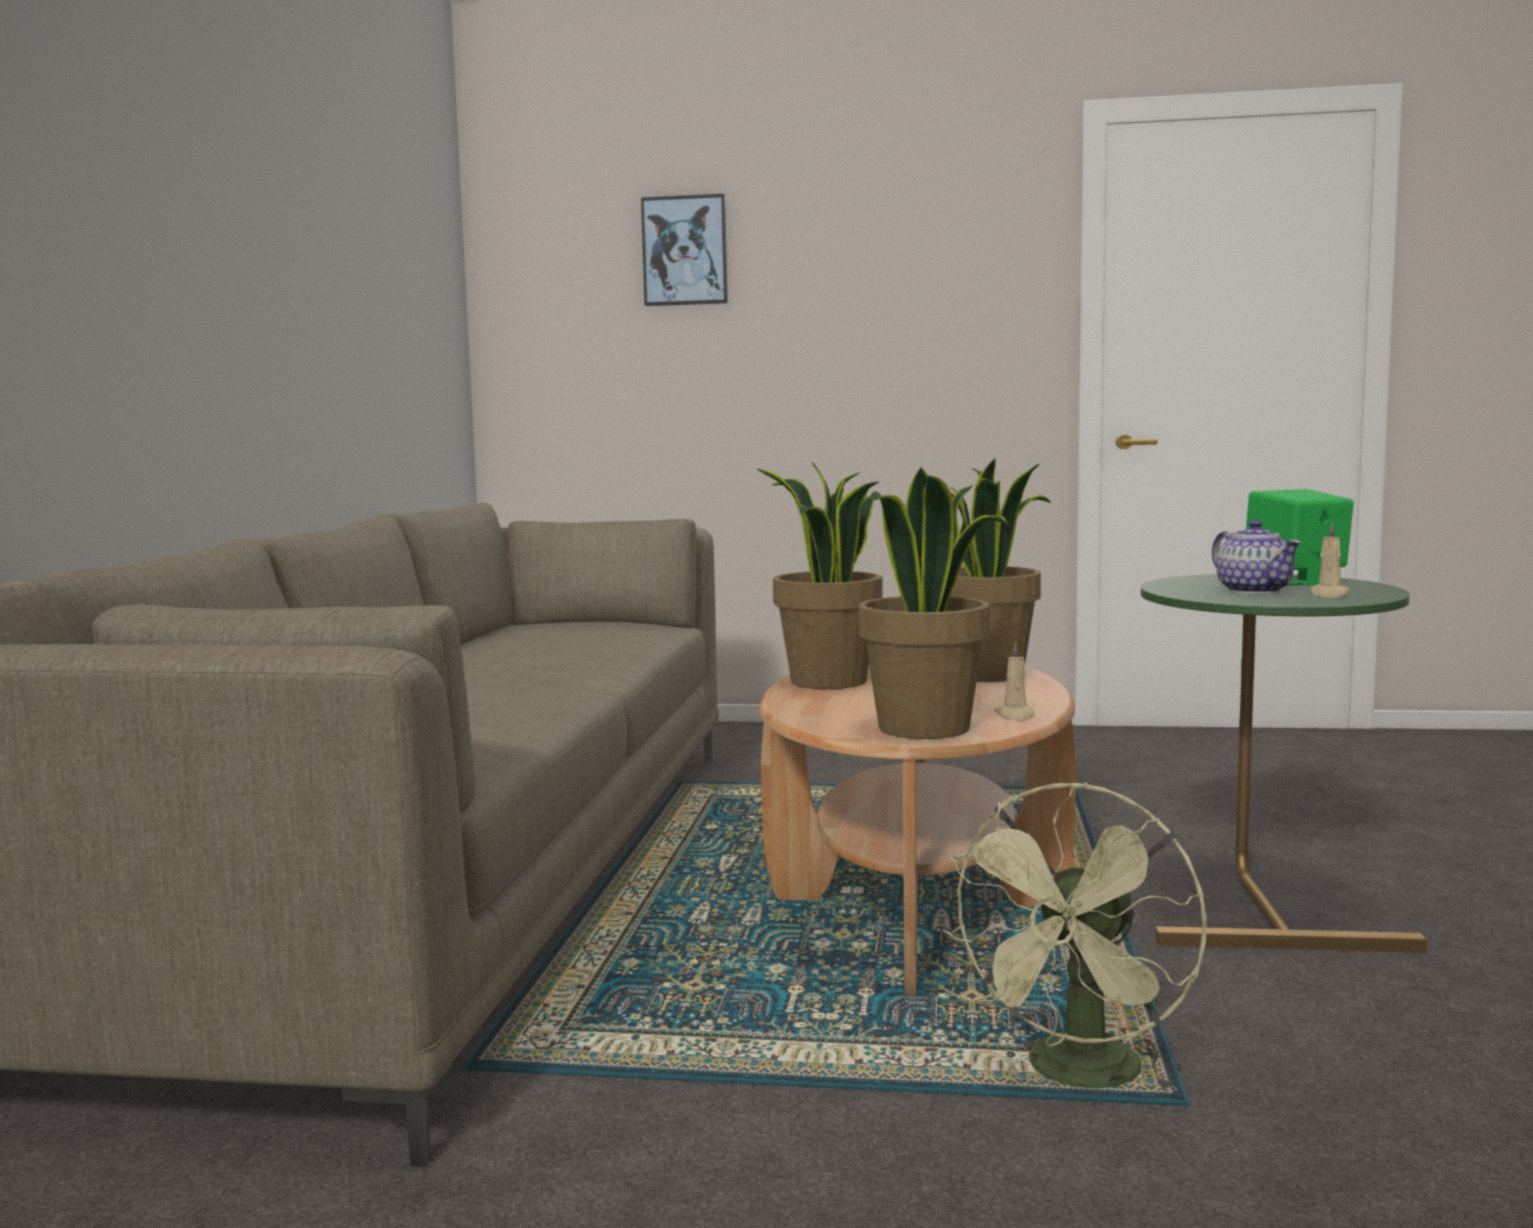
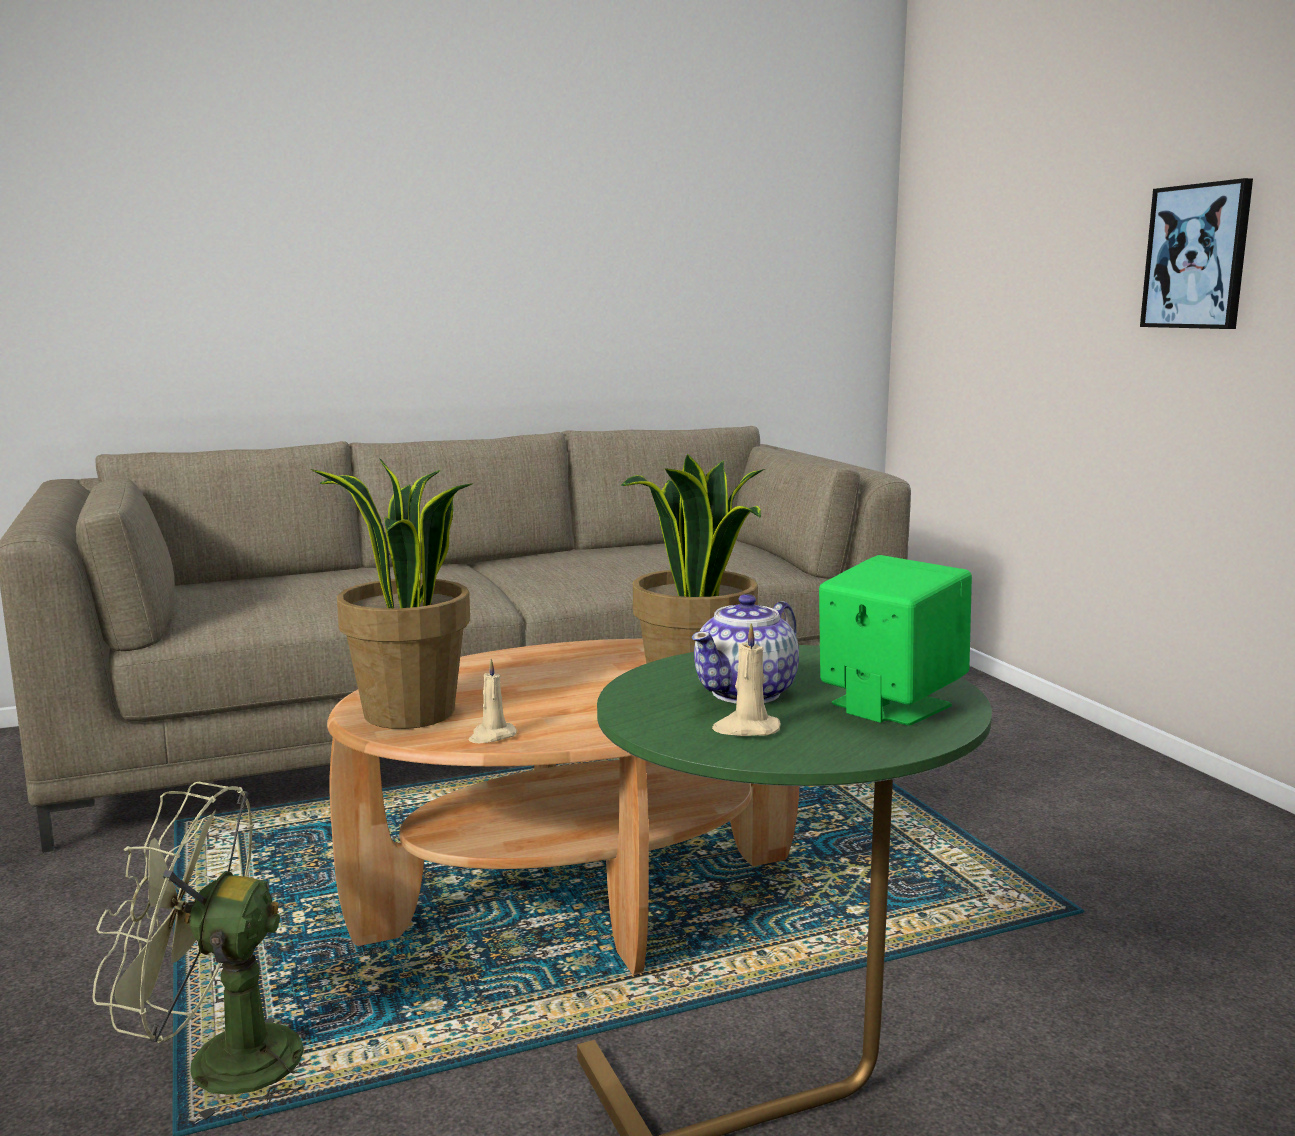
camera: 60 degrees right, 5 degrees up
(685, 251) = (1045, 162): picture -> picture (1197, 257)
(827, 682) = (591, 654): potted plant -> none

